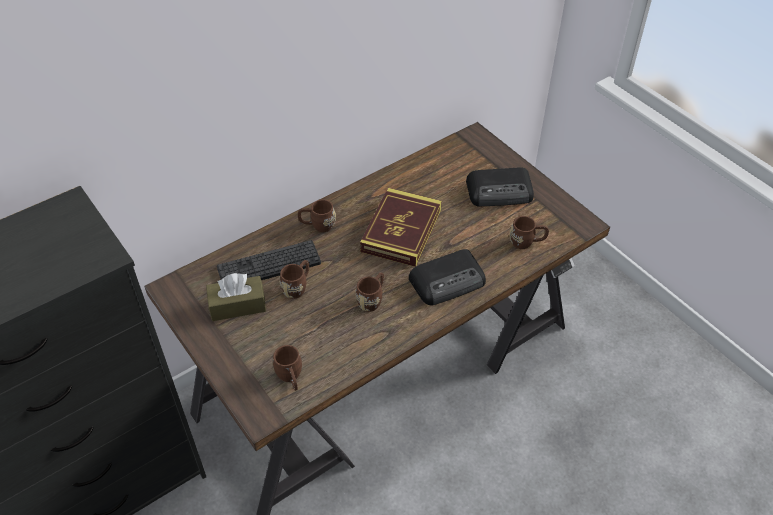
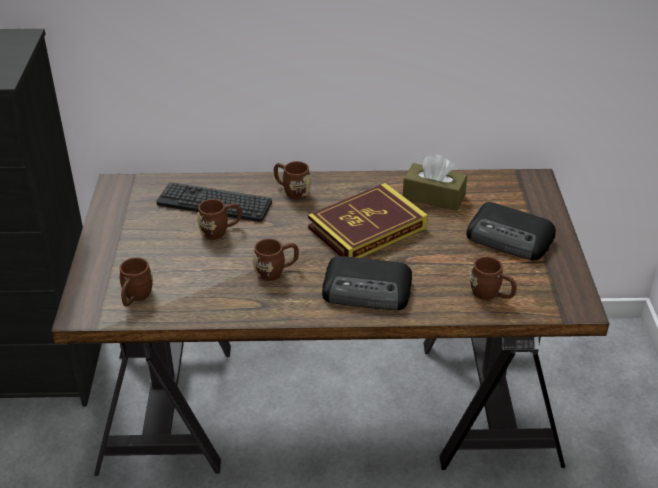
camera: 35 degrees right, 10 degrees down
(237, 305) = (154, 221): brown tissue box -> brown tissue box (433, 196)

